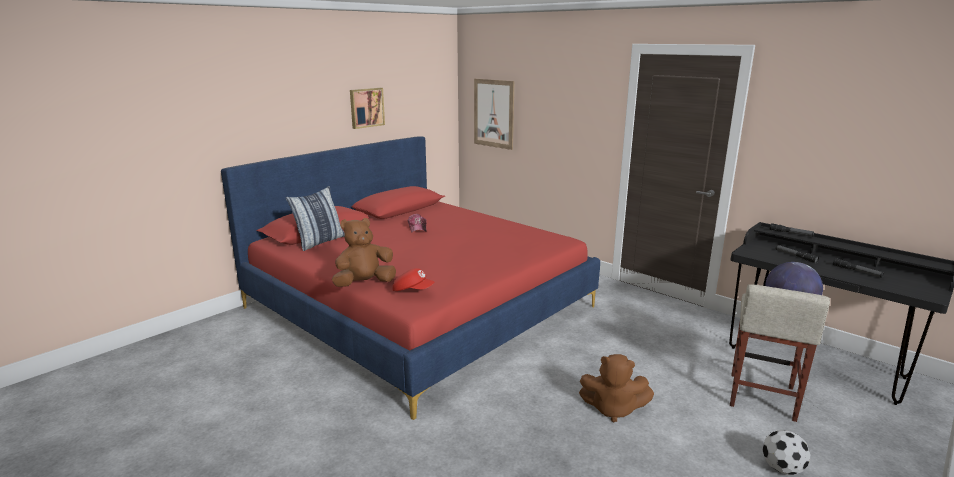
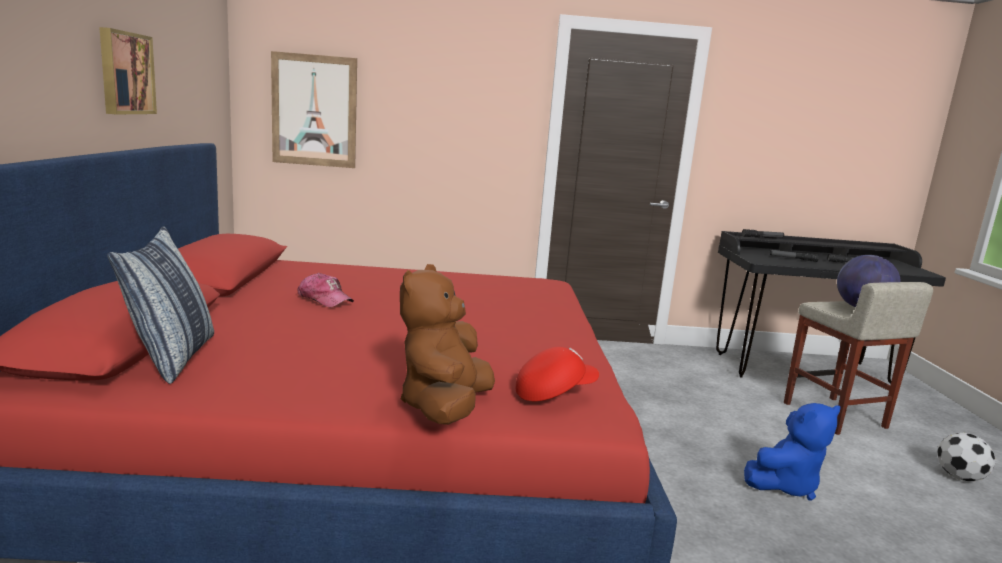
camera: 45 degrees left, 5 degrees down
(613, 409) = (784, 485): brown plush toy -> blue plush toy

